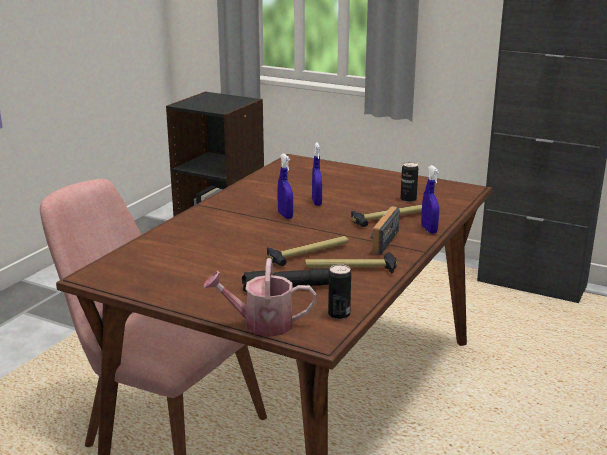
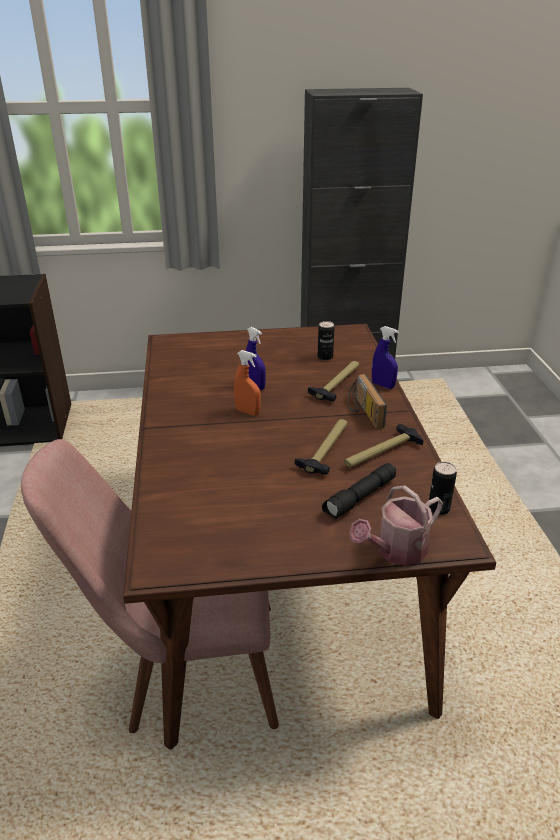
camera: 35 degrees left, 10 degrees up
(285, 215) = (247, 412): blue spray bottle -> orange spray bottle

